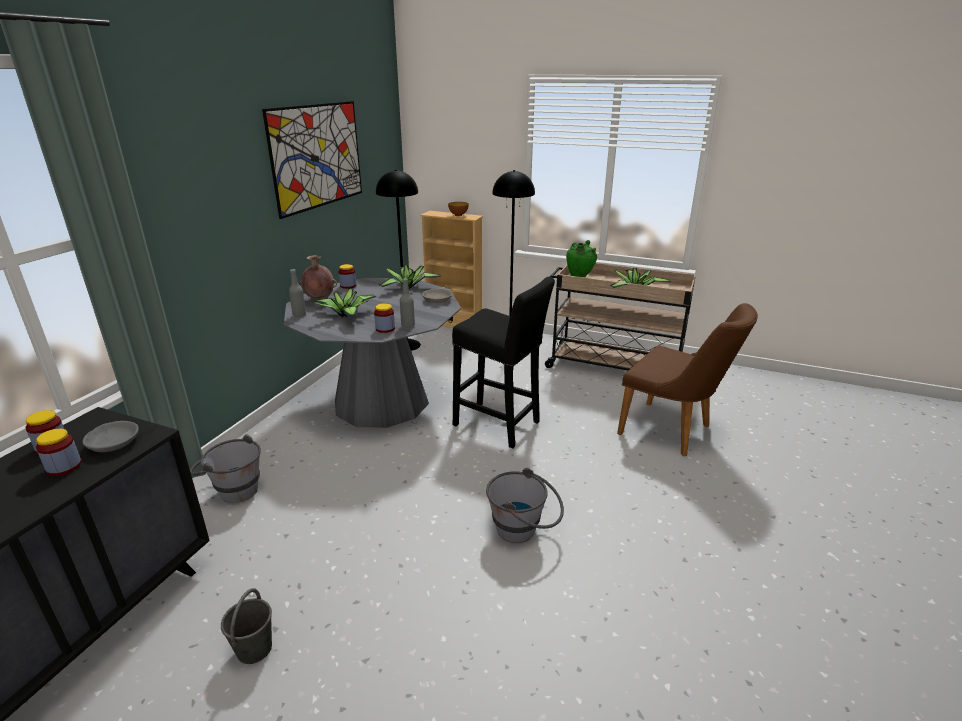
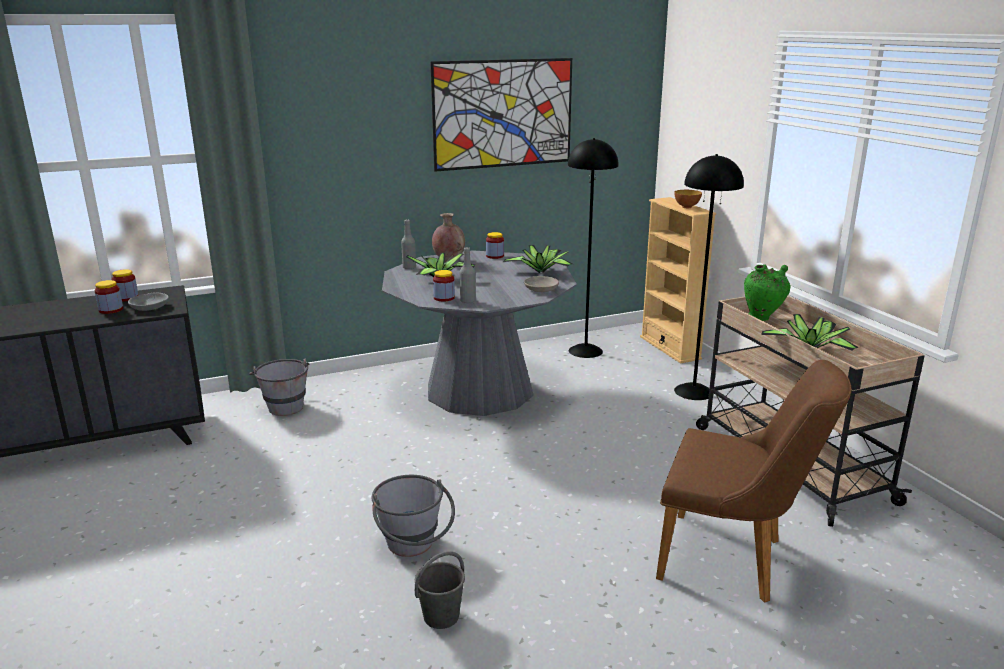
camera: 45 degrees right, 5 degrees down
(255, 648) = (150, 505): grey bucket -> grey bucket (442, 616)
(500, 425) = (547, 457): black stool -> none
(673, 432) = (733, 560): brown chair -> brown chair turned 60 degrees counterclockwise

